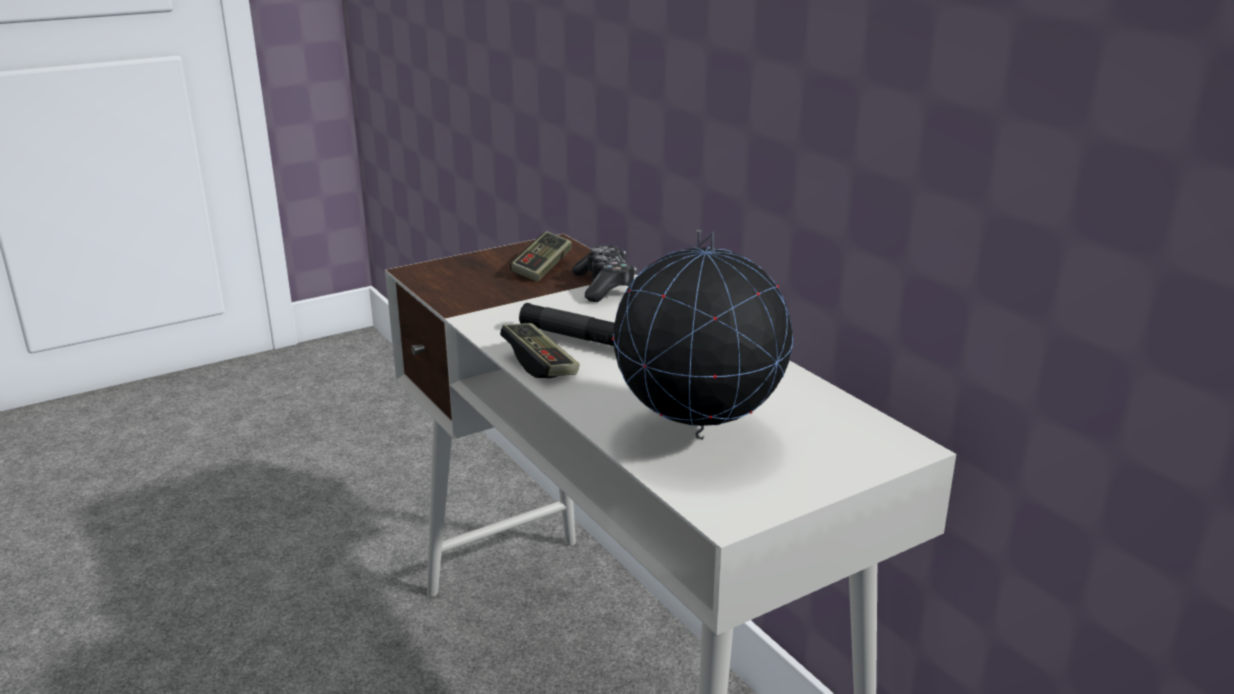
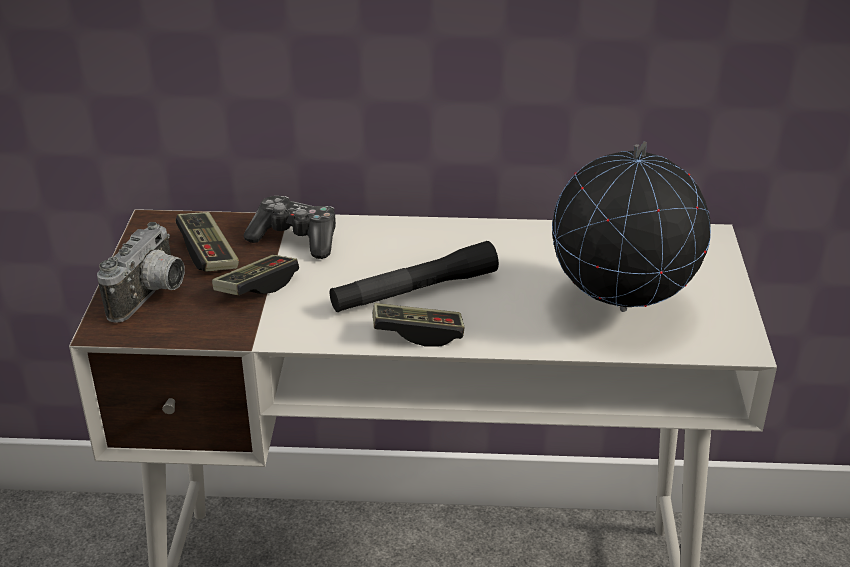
camera: 55 degrees left, 10 degrees up
(468, 271) = (152, 296): none -> camera
(523, 295) = (257, 287): none -> game controller

